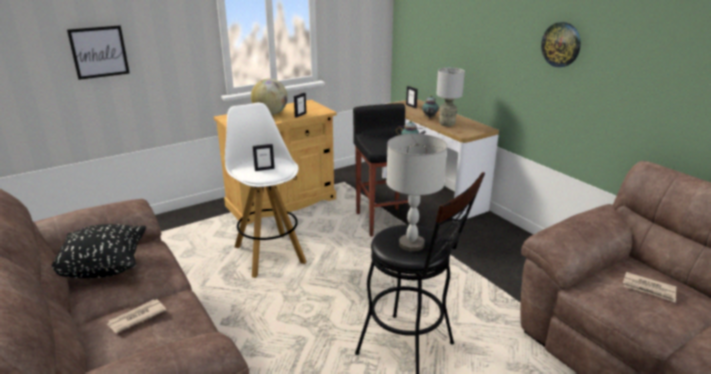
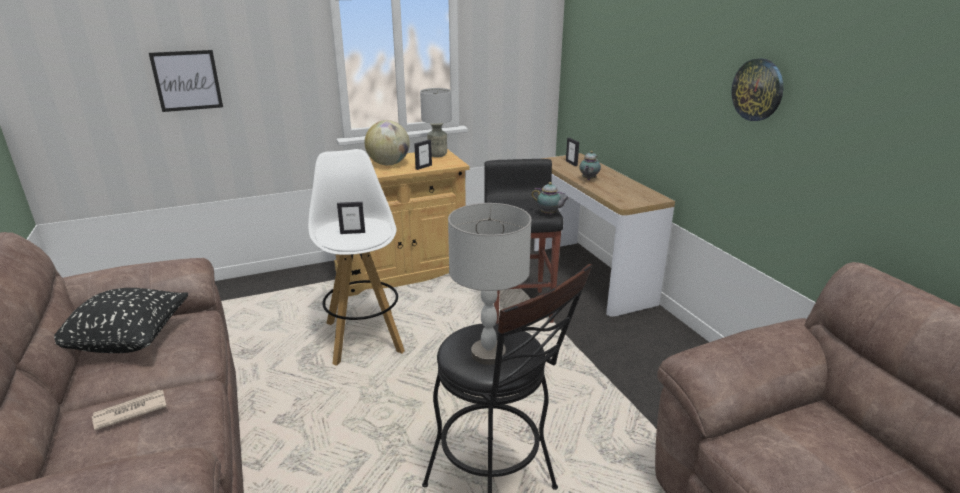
camera: 10 degrees right, 0 degrees up
(446, 124) = (607, 189): grey table lamp -> grey table lamp (437, 155)
(649, 289) = (837, 456): newspaper -> none

